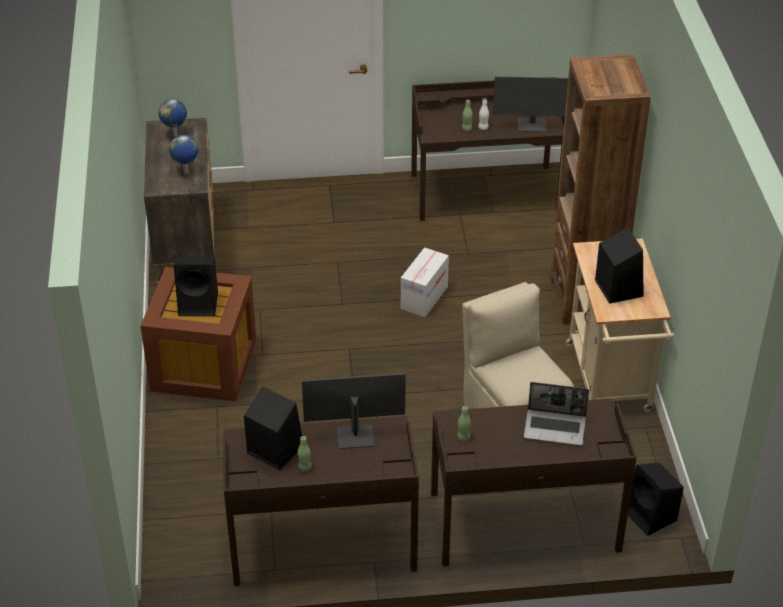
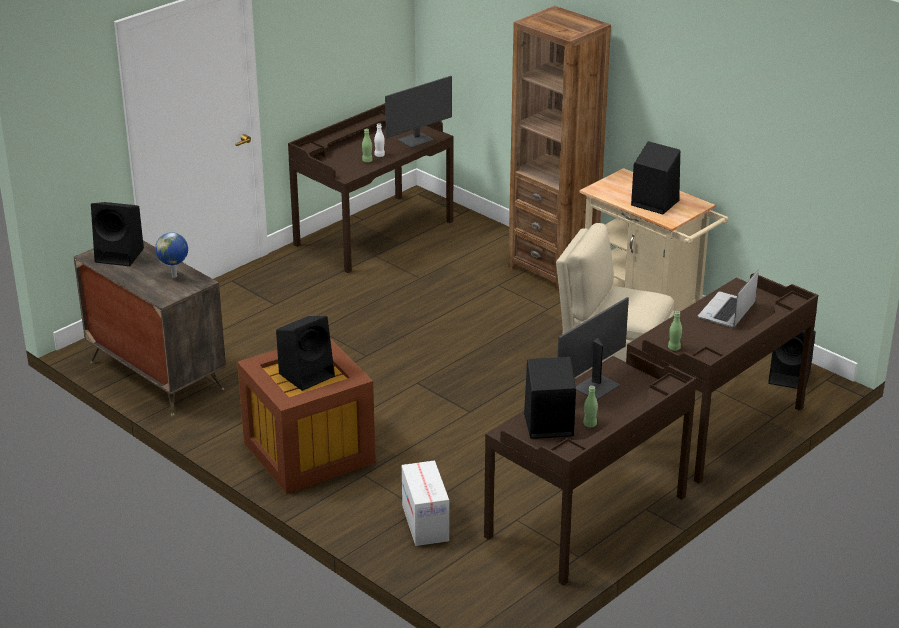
camera: 40 degrees left, 10 degrees down
(175, 135) = (121, 255): globe -> black speaker
(424, 298) = (428, 322): cardboard box -> cardboard box (425, 523)
(555, 428) = (727, 312): laptop -> laptop turned 150 degrees clockwise

